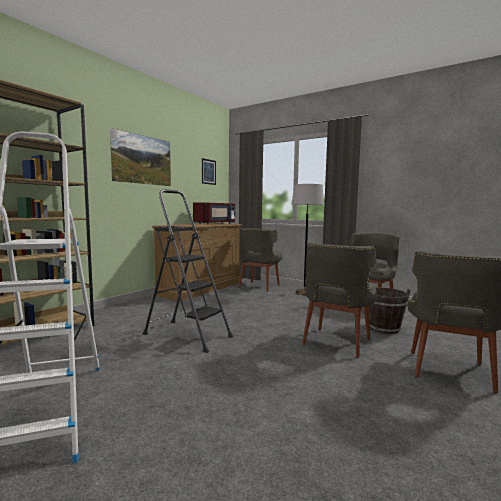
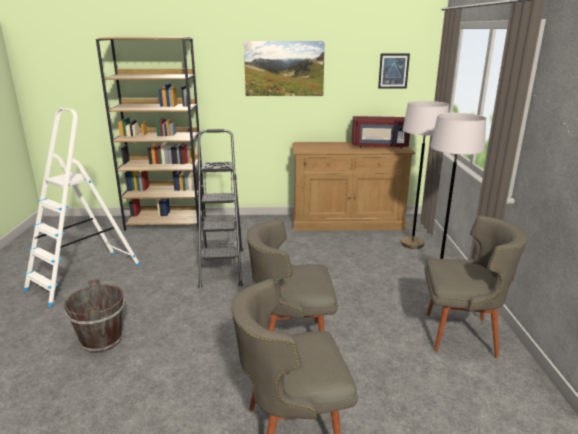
camera: 55 degrees right, 15 degrees up
(259, 286) = (412, 243): grey chair -> grey floor lamp
(384, 328) = (382, 364): brown bucket -> brown bucket (102, 340)

